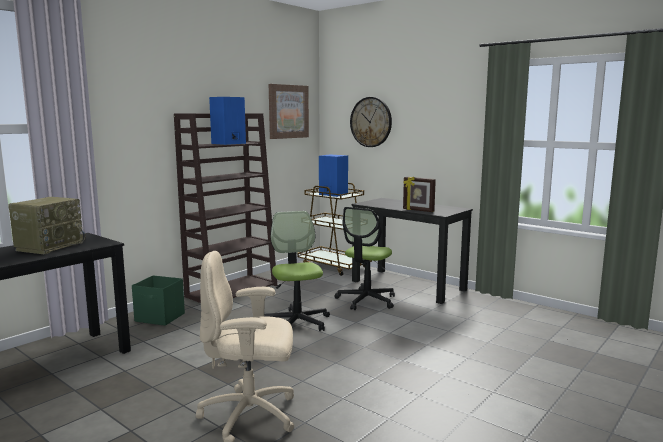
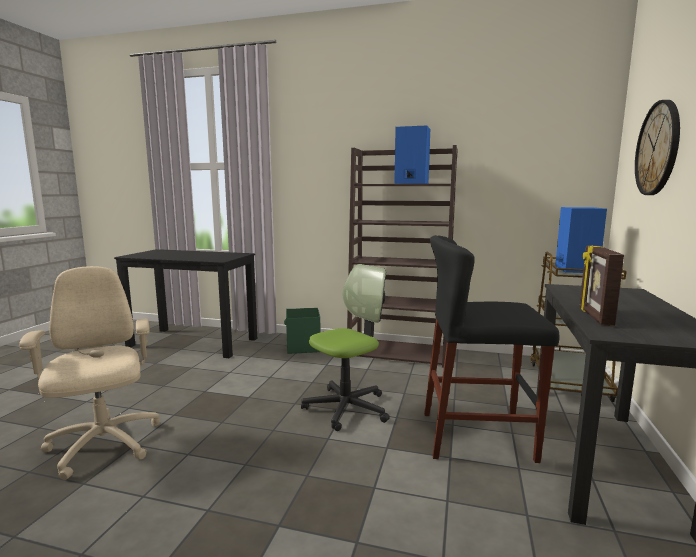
camera: 65 degrees right, 0 degrees up
(50, 246) = (202, 255): radio -> none
(288, 111) = (543, 144): picture -> none
(366, 300) = (477, 436): office chair -> black stool

